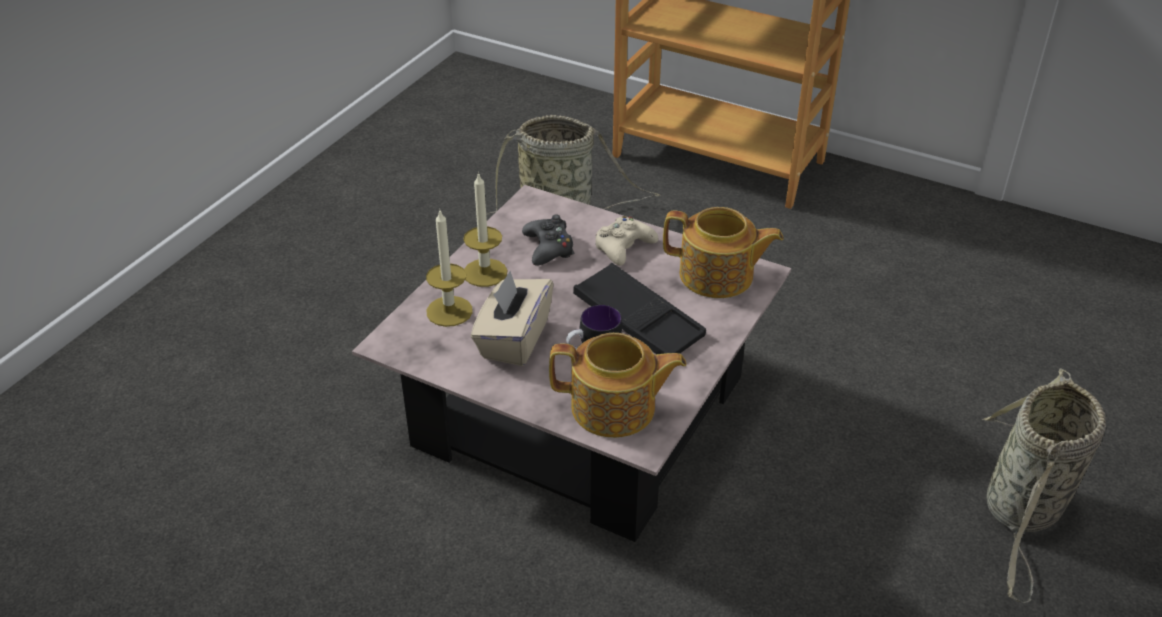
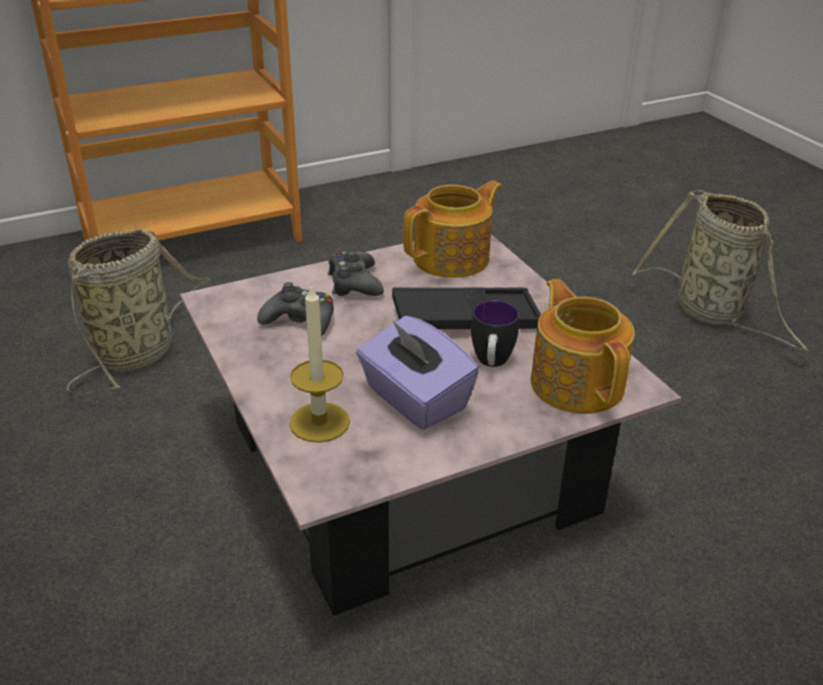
camera: 55 degrees left, 5 degrees down
(485, 272) = (286, 373): candle -> none
(513, 339) = (414, 399): beige tissue box -> purple tissue box
(615, 409) = (577, 382): teapot -> teapot turned 60 degrees counterclockwise
(623, 247) = (354, 283): beige game controller -> black game controller

